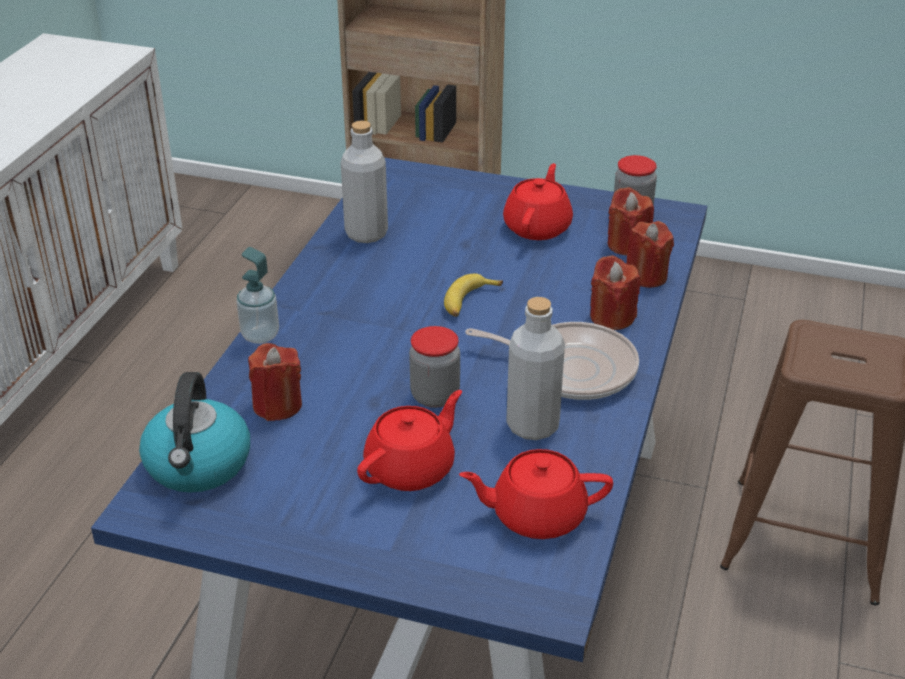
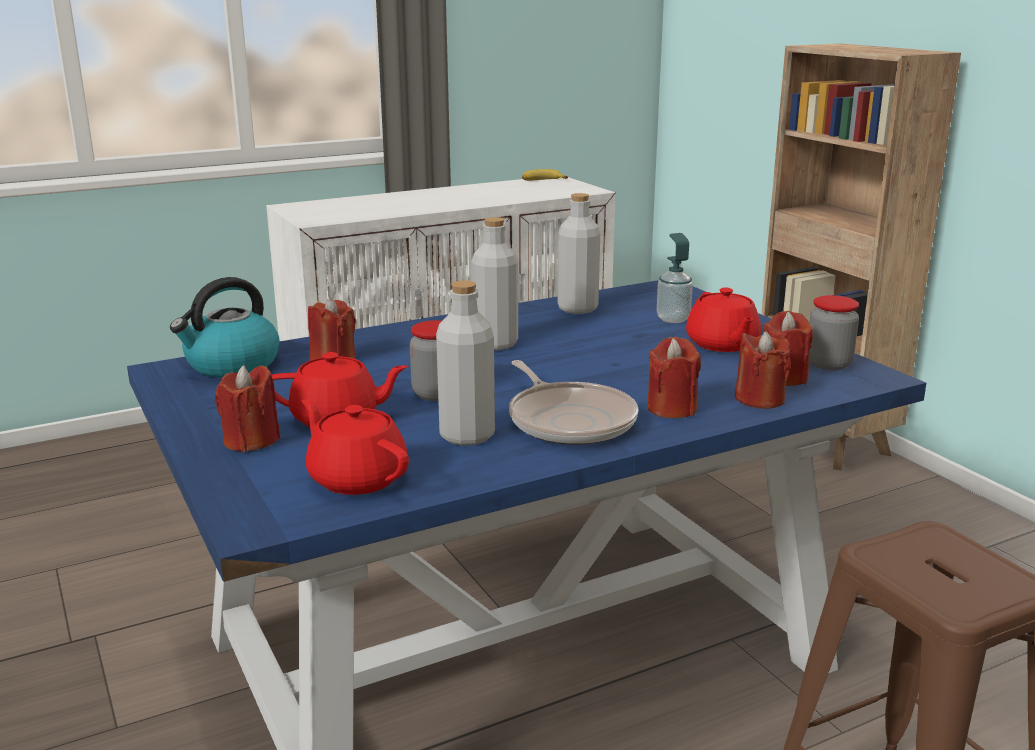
camera: 45 degrees right, 15 degrees down
(260, 335) = (398, 328): soap dispenser -> soap dispenser (673, 319)
(377, 312) = (495, 343): none -> grey bottle
(392, 533) = (251, 440): none -> red candle
(469, 302) = (572, 361): banana -> banana (542, 181)
(538, 227) = (722, 345): red teapot -> red teapot turned 105 degrees clockwise

